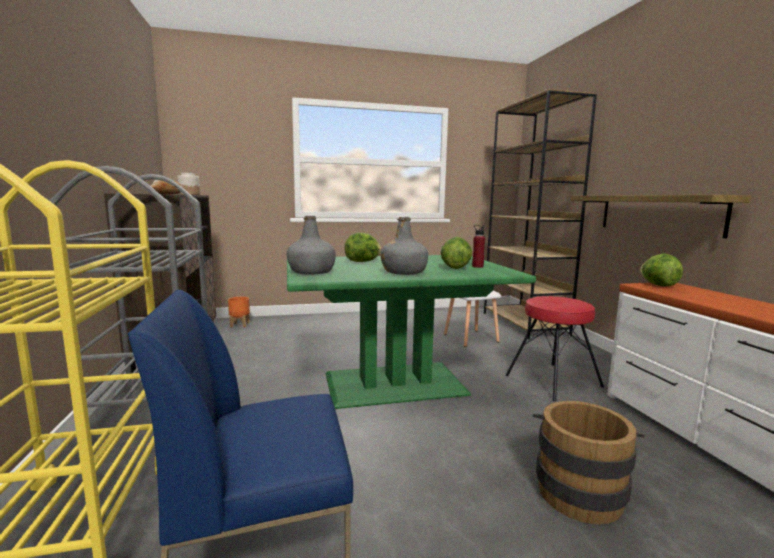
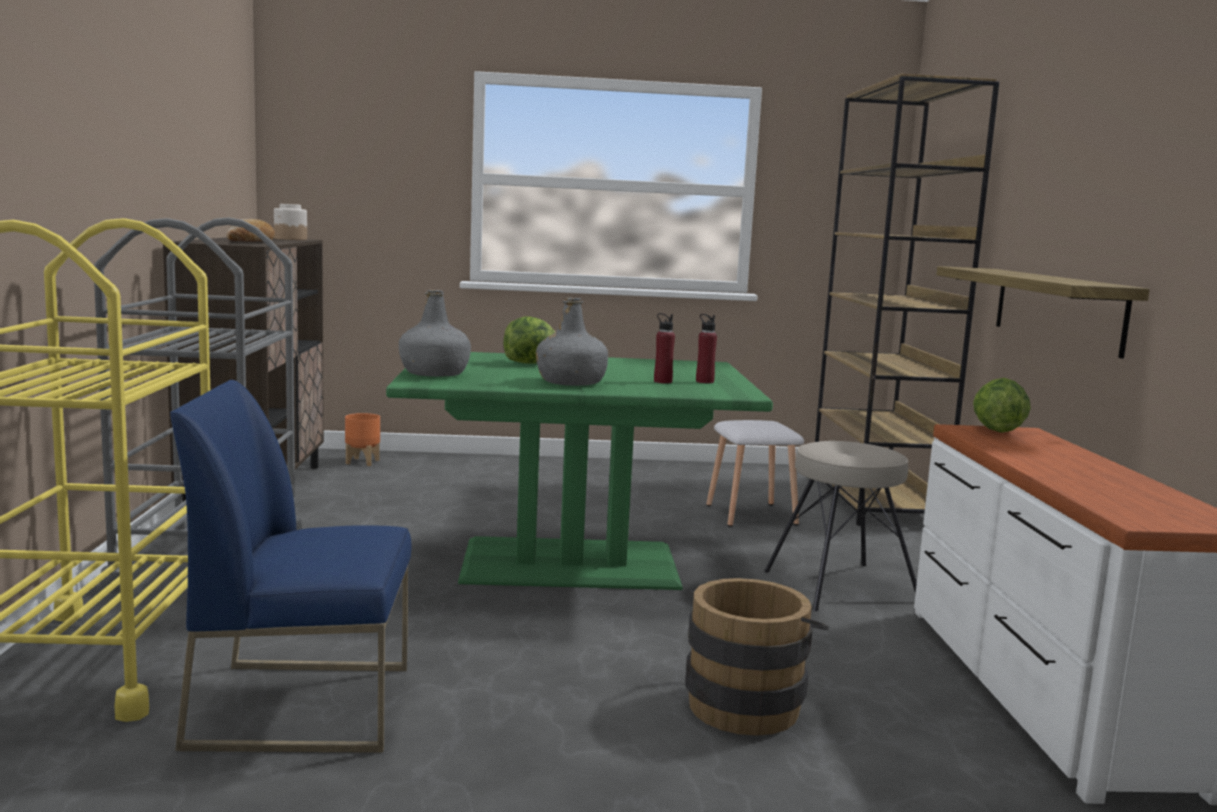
camera: 10 degrees right, 0 degrees up
(455, 268) = (662, 381): lettuce -> red bottle
(552, 380) = (839, 585): red stool -> beige stool

